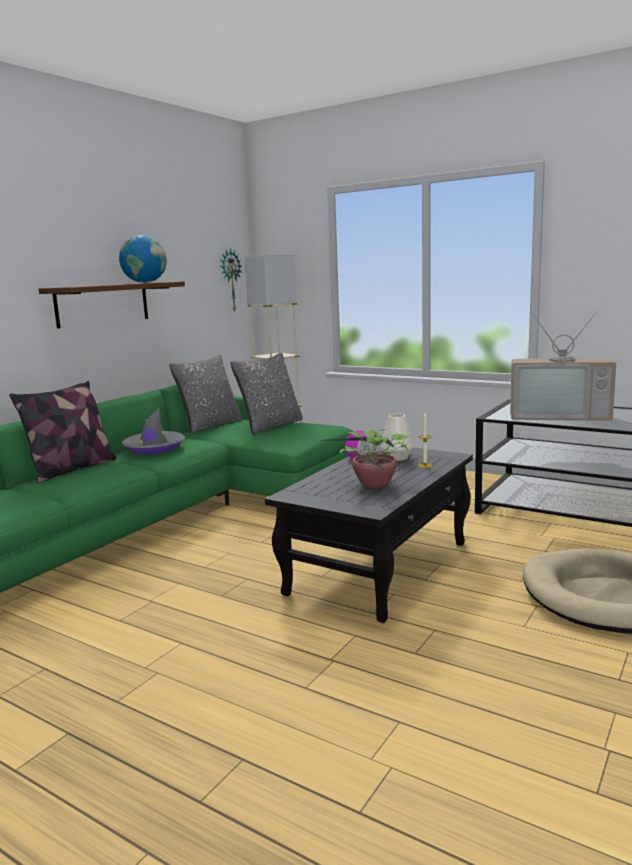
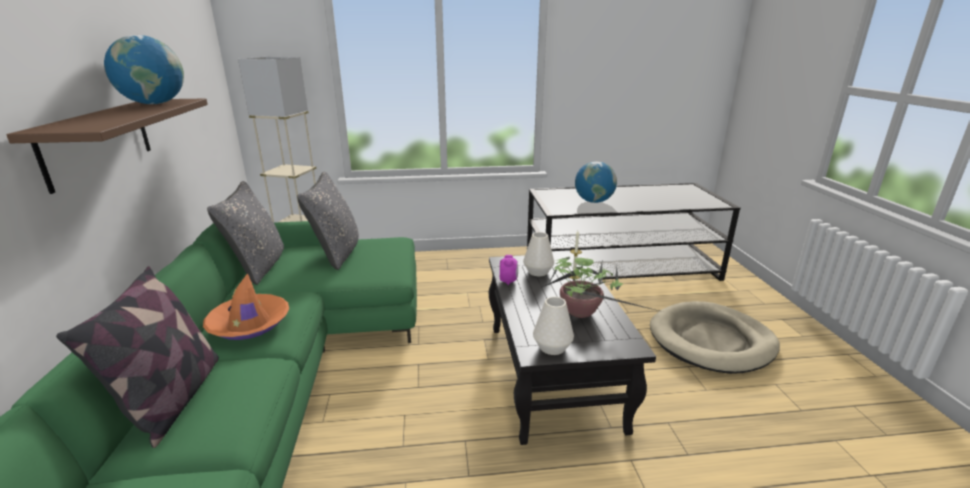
camera: 40 degrees left, 10 degrees up
(154, 448) = (249, 323): grey hat -> orange hat
(230, 280) = (210, 85): wall clock -> none
(307, 496) = (552, 347): none -> white vase
(559, 415) = (594, 201): television -> globe

